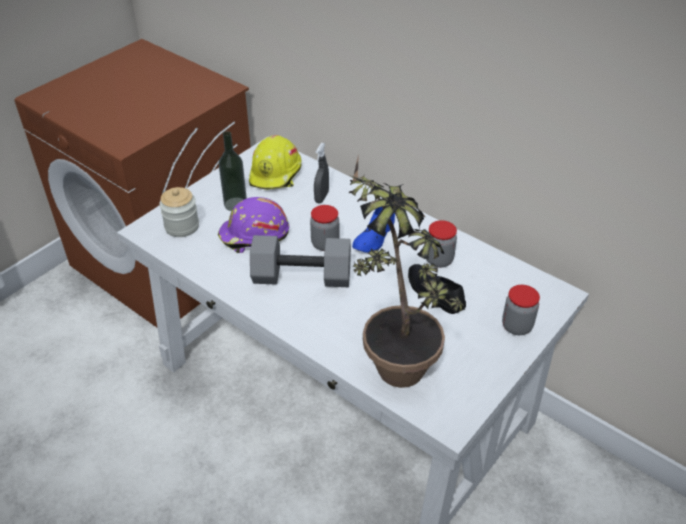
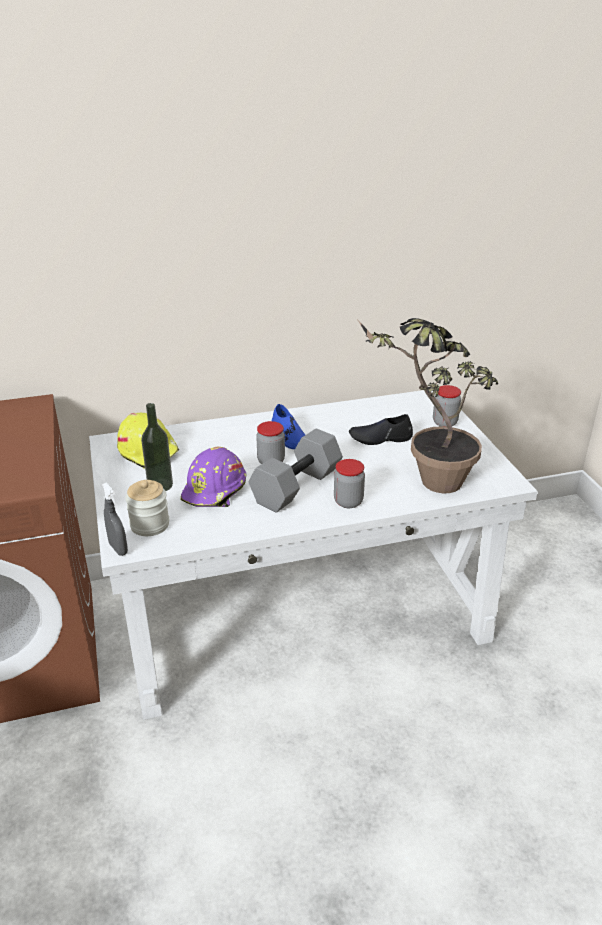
camera: 55 degrees left, 10 degrees down
(321, 197) = (212, 441): grey spray bottle -> grey spray bottle (118, 549)
(439, 260) = (348, 423): jar -> jar (348, 501)

